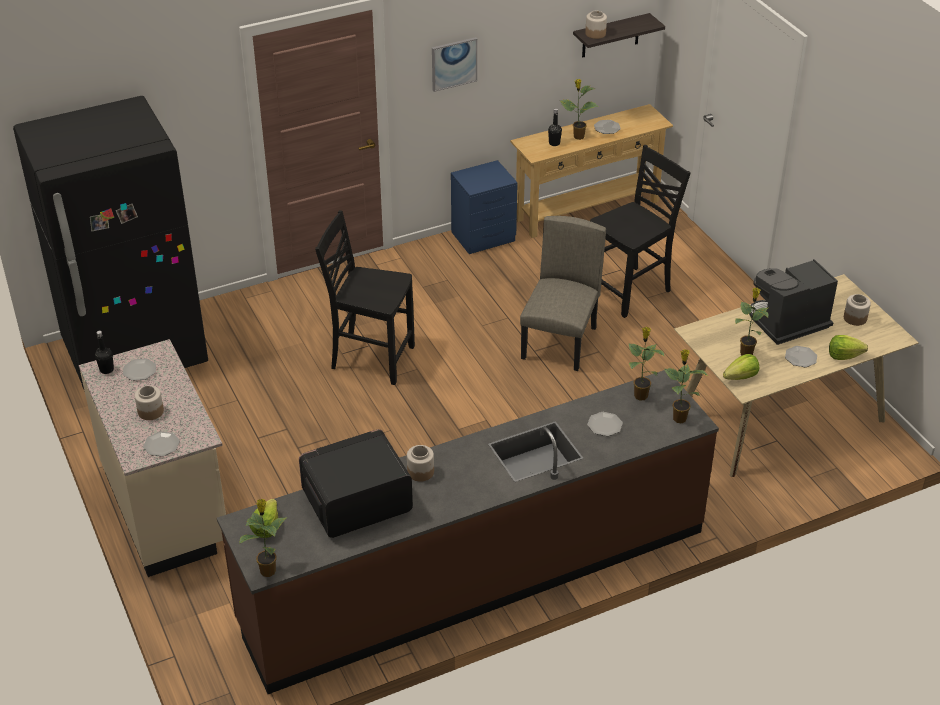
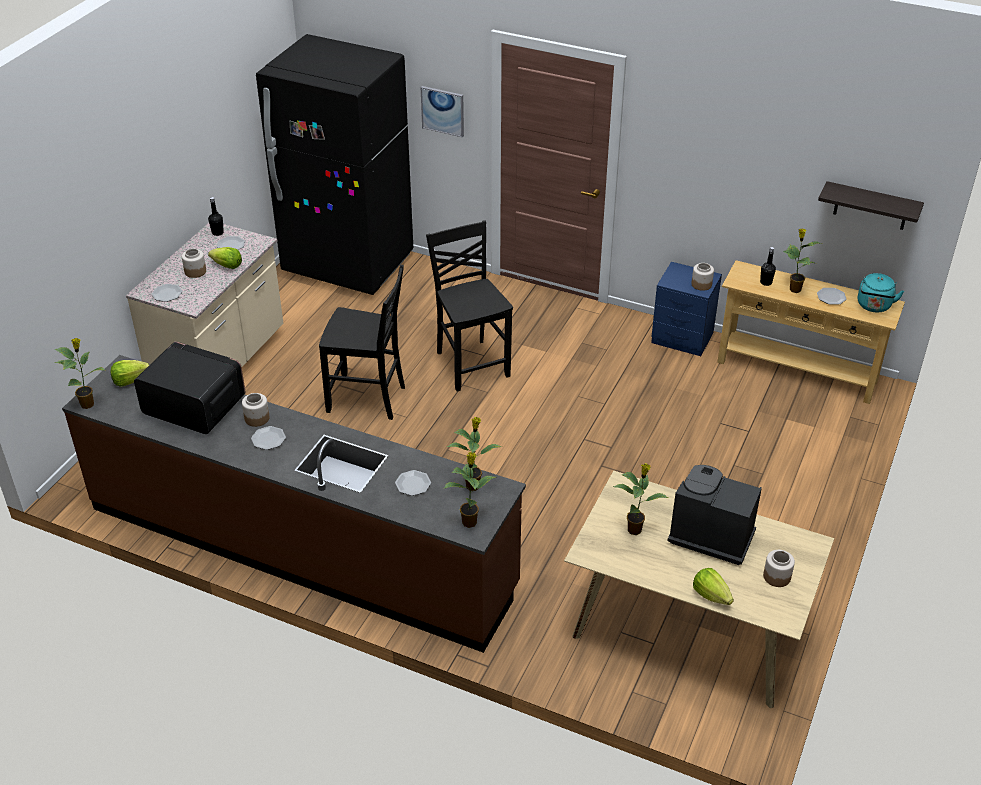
camera: 50 degrees right, 0 degrees up
(454, 63) = (689, 155): picture -> picture (443, 111)
(560, 343) = (611, 447): beige chair -> none
(595, 33) = (841, 192): jar -> jar (701, 284)
(630, 291) = (728, 451): black chair -> black chair (368, 399)
(639, 118) = (874, 306): none -> turquoise kettle
(741, 377) = (597, 542): lettuce -> lettuce (227, 266)
(800, 357) = (672, 567): plate -> plate (268, 439)

